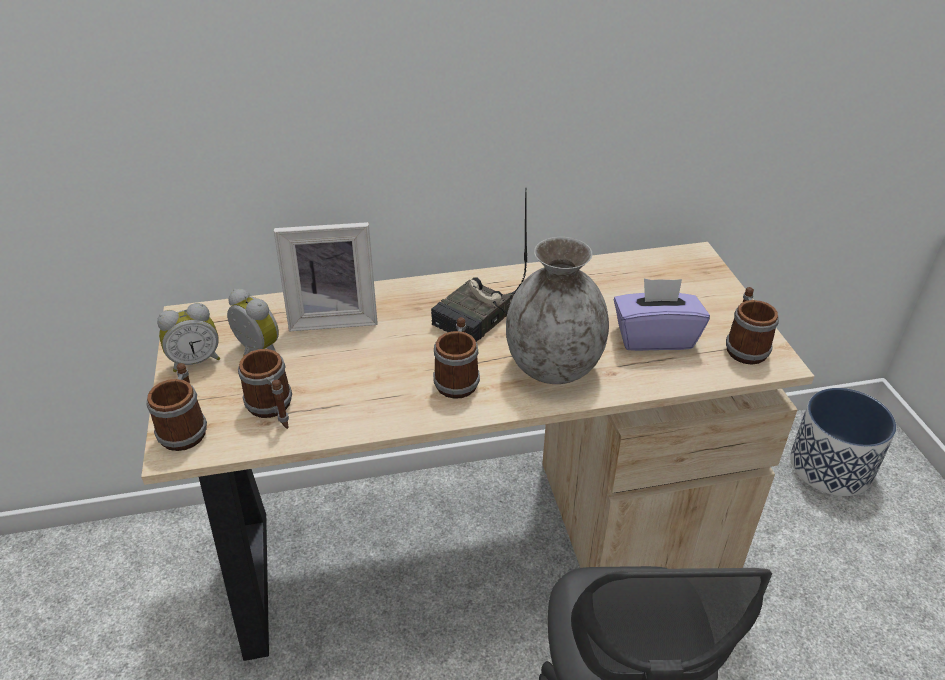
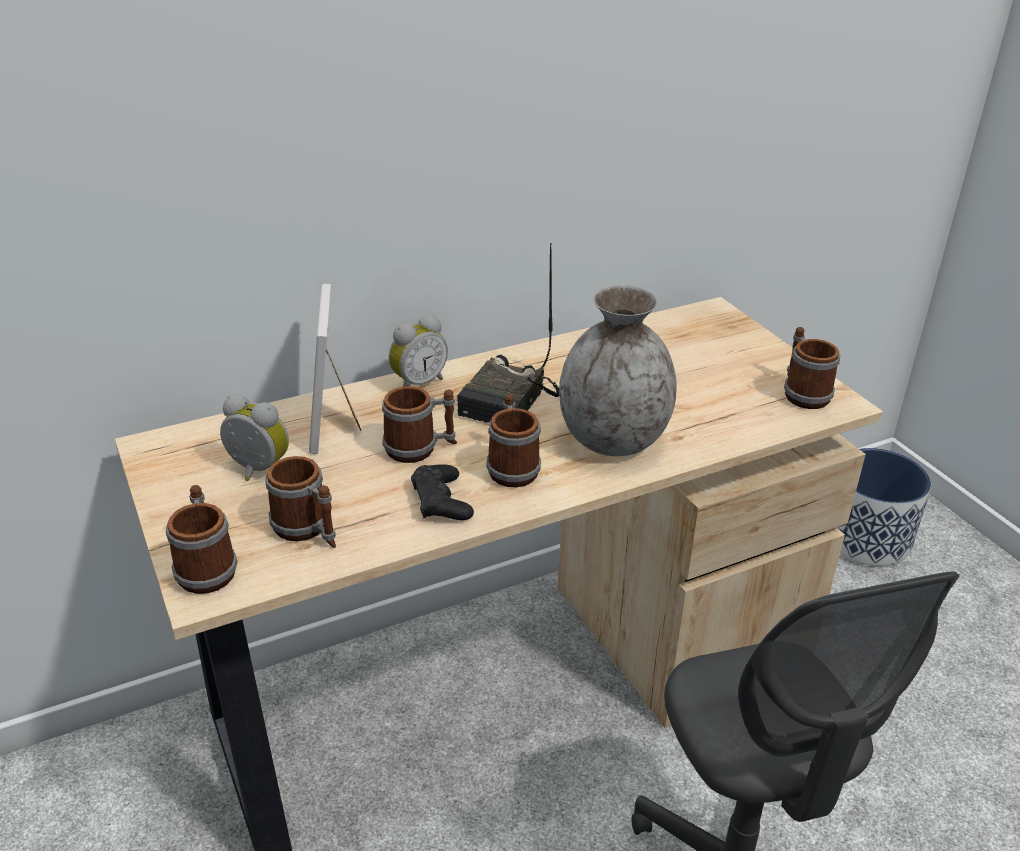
camera: 15 degrees left, 5 degrees down
(195, 361) = (184, 492): alarm clock -> alarm clock (417, 383)
(333, 317) = (336, 422): picture frame -> picture frame turned 105 degrees clockwise
(387, 401) = (441, 501): none -> black game controller
(390, 350) = (420, 448): none -> mug
(654, 337) = (707, 396): purple tissue box -> none

